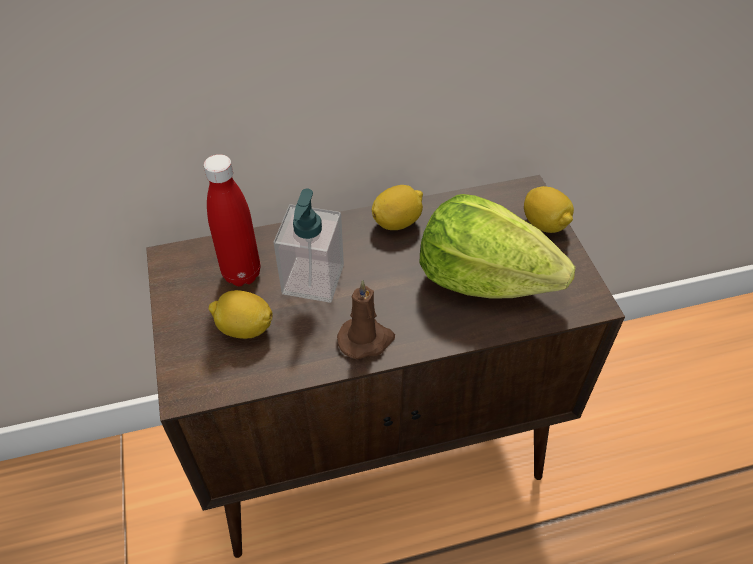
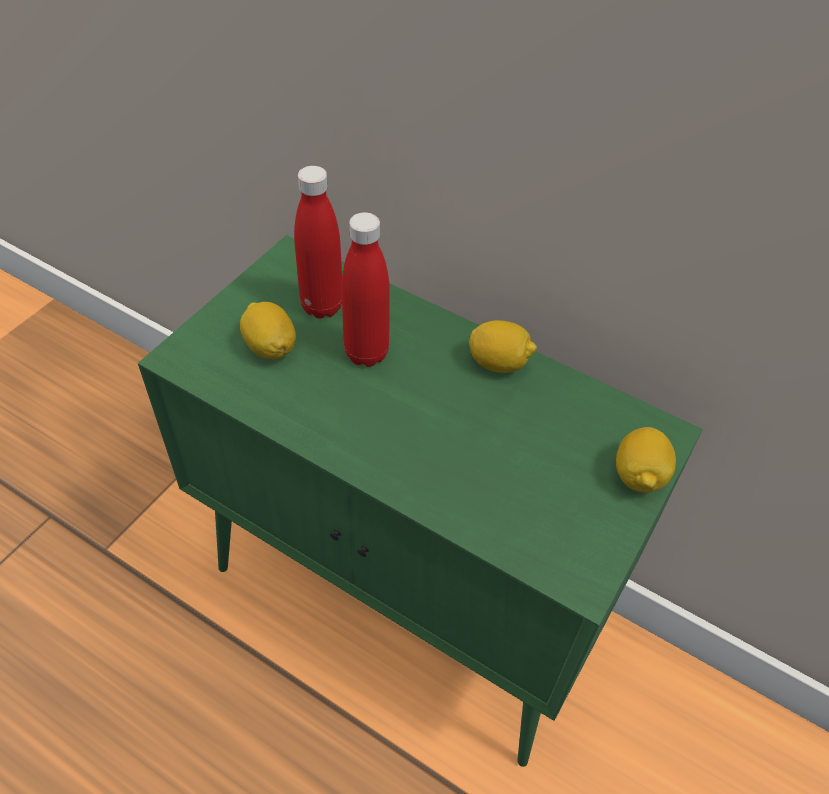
camera: 45 degrees right, 0 degrees up
(313, 279) = (366, 353): soap dispenser -> red bottle
(366, 339) = (342, 433): brown candle -> none
(379, 453) = (408, 600): brown cabinet -> green cabinet
(483, 279) = (507, 472): lettuce -> none

